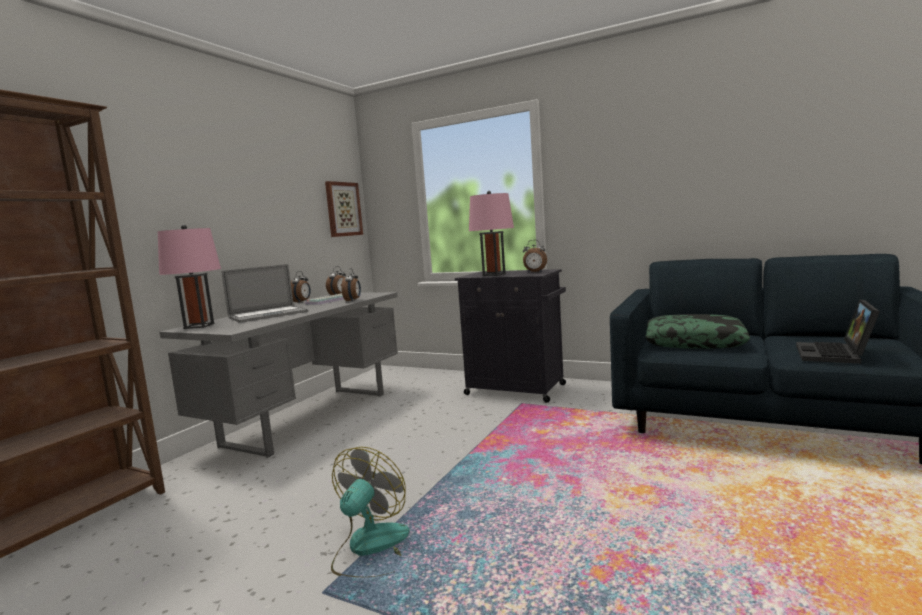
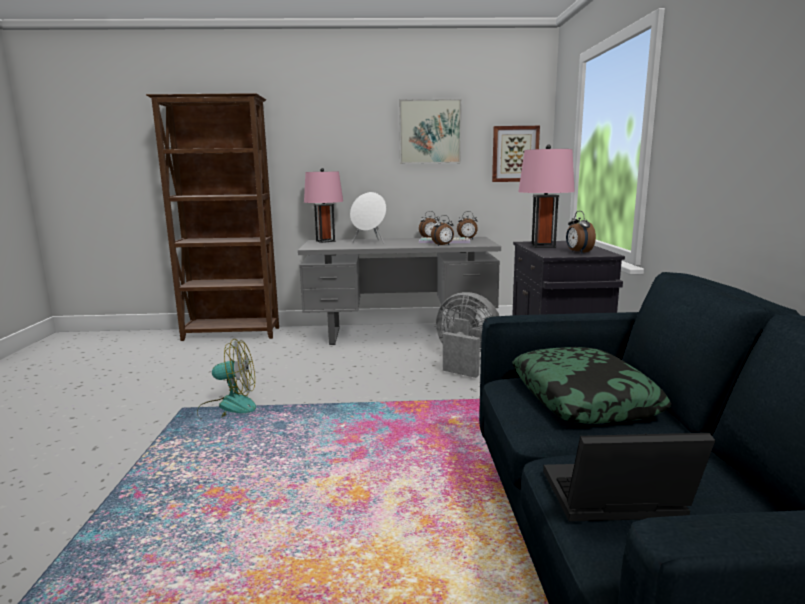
camera: 60 degrees right, 5 degrees up
(268, 314) = (370, 243): laptop -> white speaker
(275, 183) = (430, 131): none -> picture
(428, 406) = (465, 362): none -> grey fan

